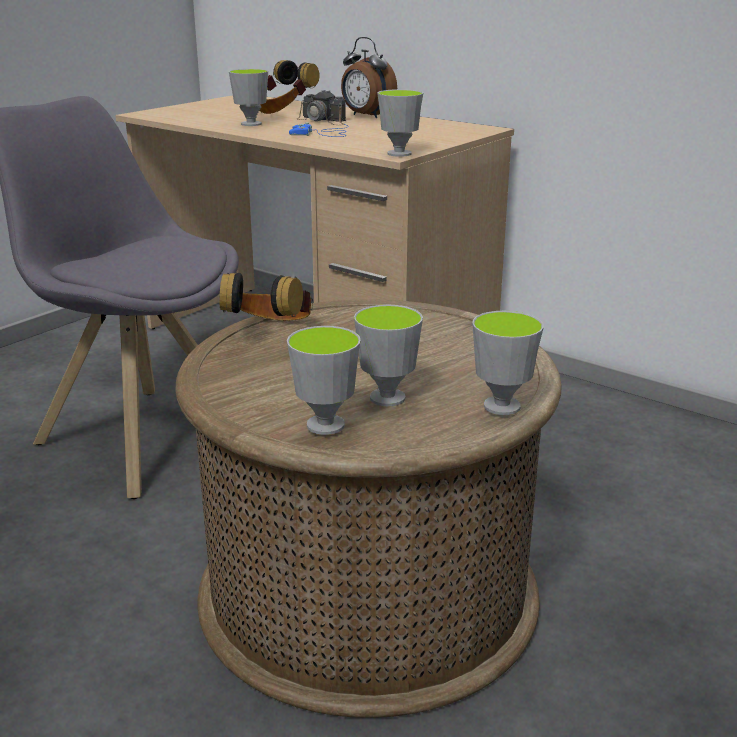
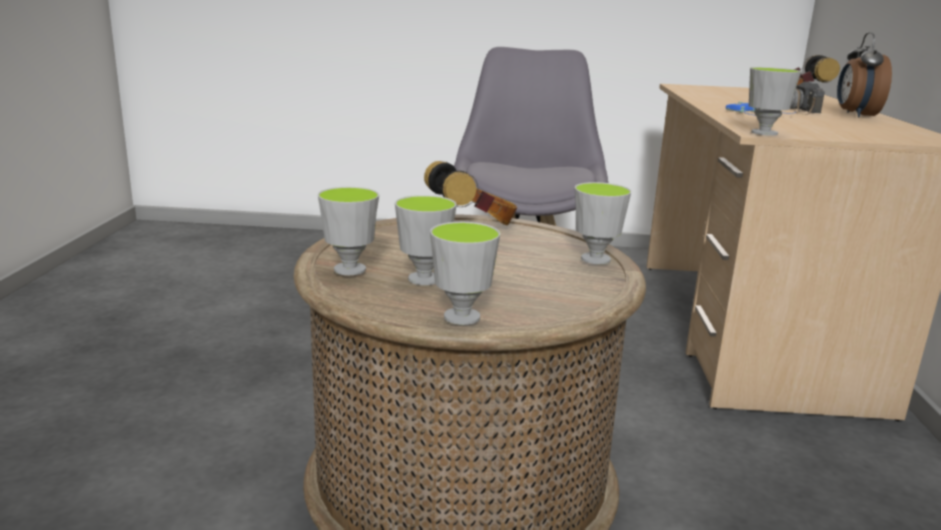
camera: 55 degrees right, 5 degrees down
(251, 124) = (729, 101): cup -> cup (595, 259)

